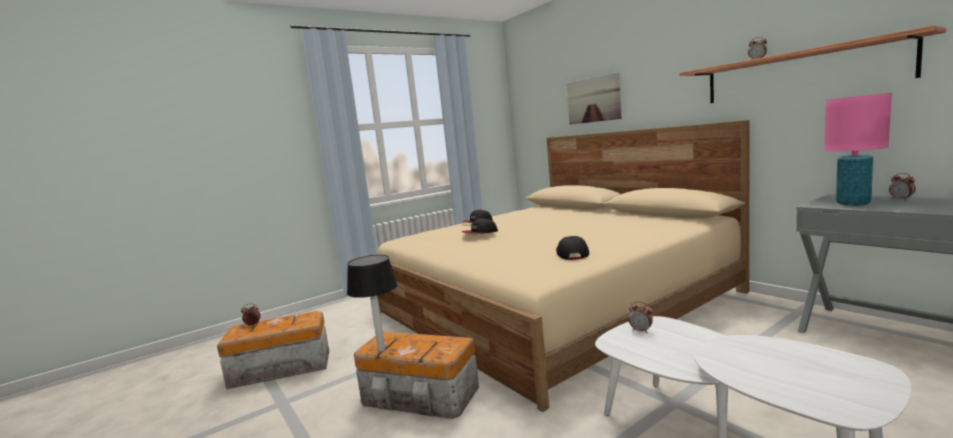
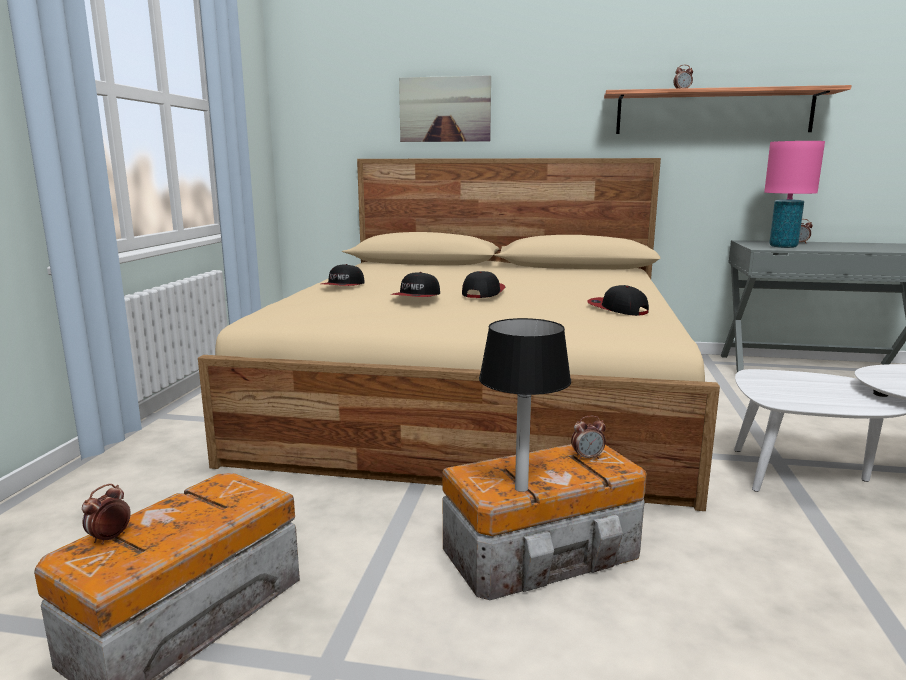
camera: 45 degrees left, 5 degrees up
(528, 232) = (483, 292): none -> cap
(641, 331) = (768, 384): alarm clock -> alarm clock (587, 457)

